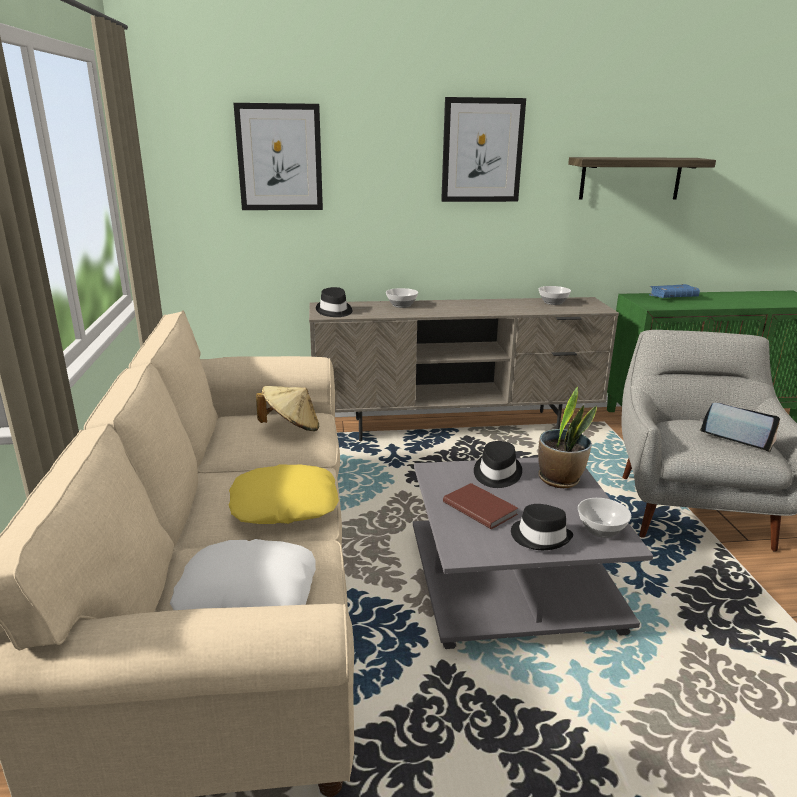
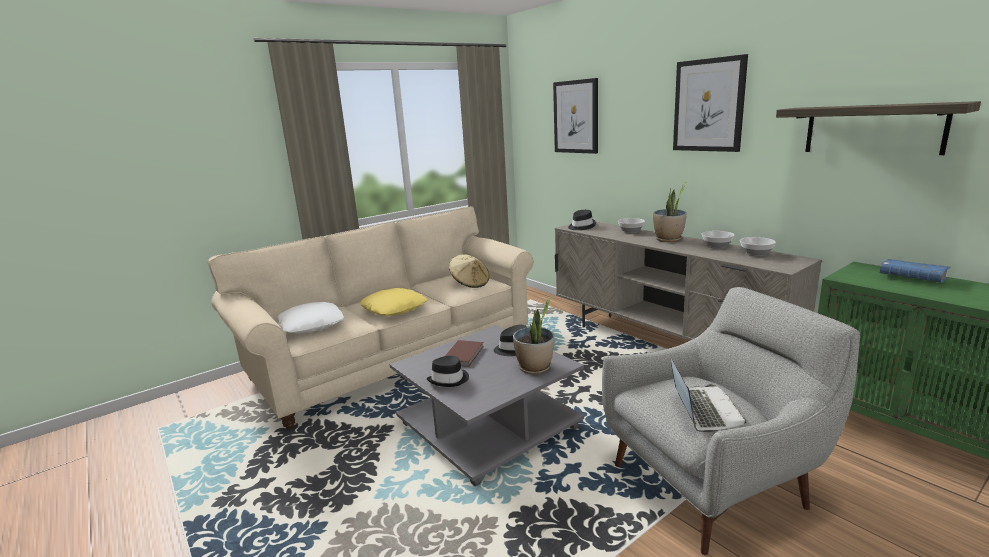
camera: 60 degrees right, 5 degrees down
(459, 305) = (668, 239): none -> potted plant
(602, 530) = (480, 396): bowl -> bowl (716, 246)

